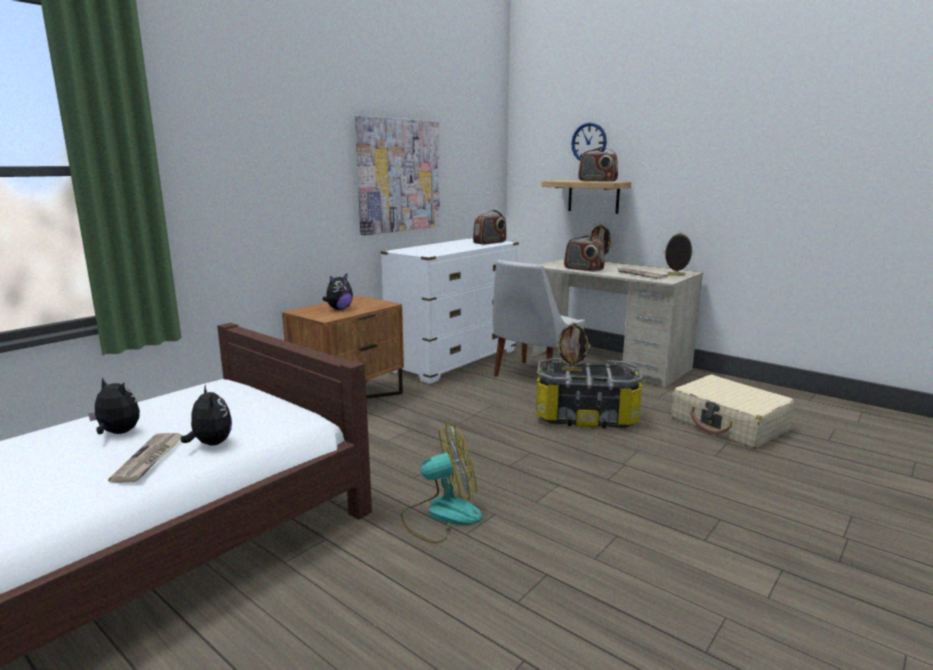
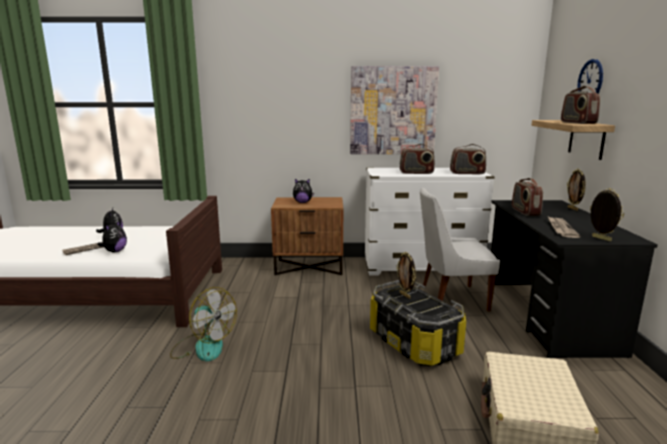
camera: 50 degrees right, 0 degrees up
(451, 248) = (416, 173): none -> radio
(609, 363) = (547, 315): beige desk -> black desk

